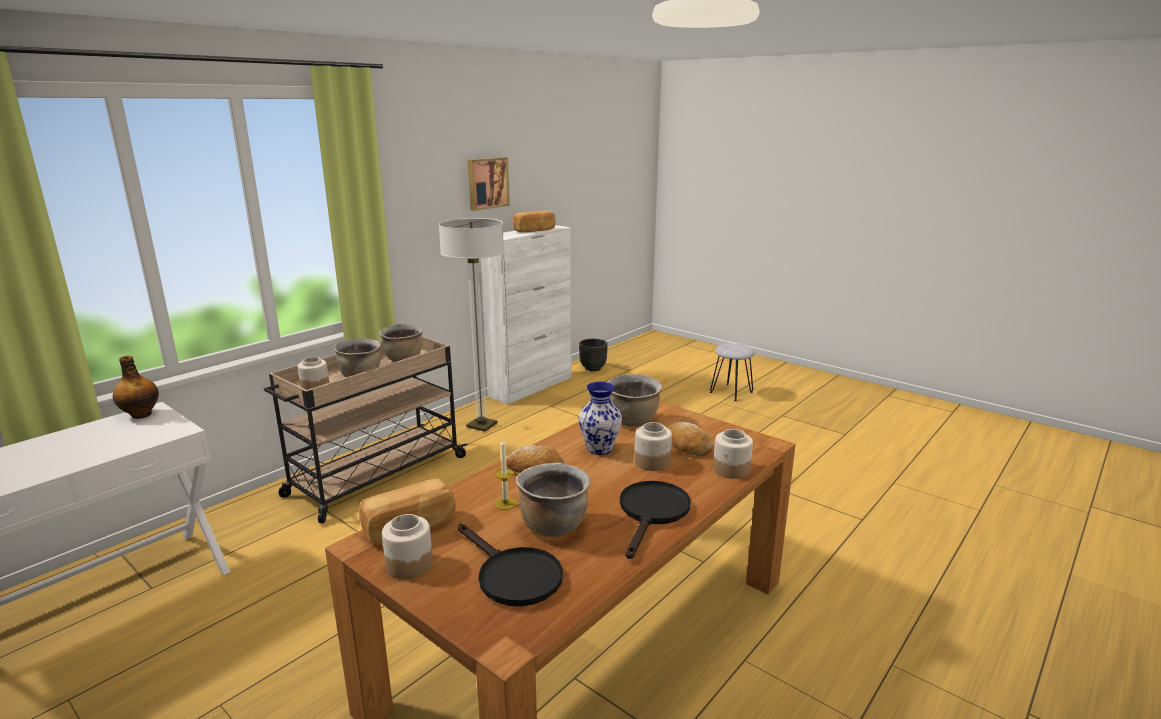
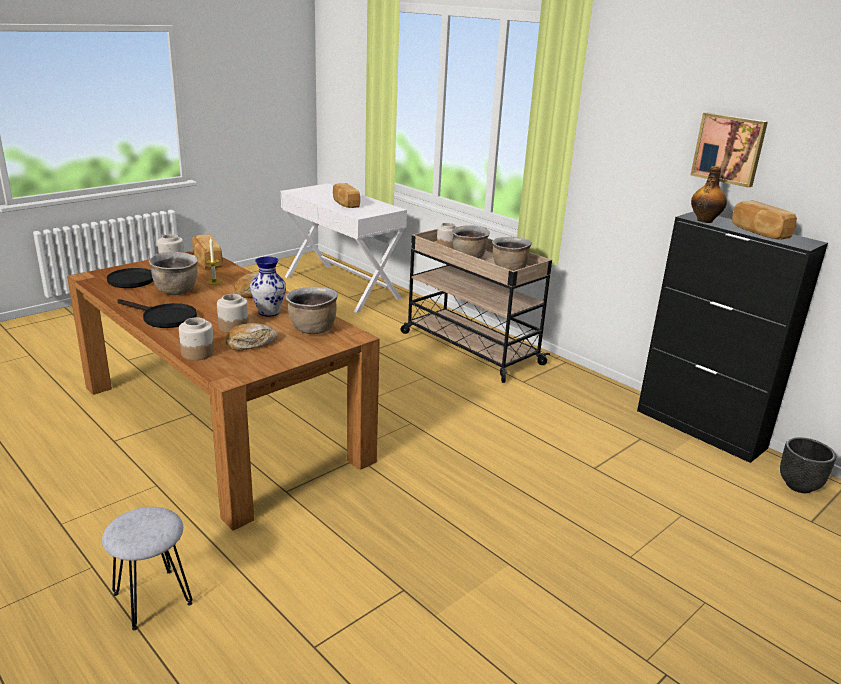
camera: 95 degrees right, 5 degrees up
(89, 448) = (345, 204): none -> bread
(141, 414) = (387, 207): bottle -> bottle (705, 220)
(482, 425) = (575, 394): floor lamp -> none
(531, 386) = (700, 429): white cabinet -> black cabinet
(731, 392) = (760, 630): grey stool -> grey stool (153, 599)

